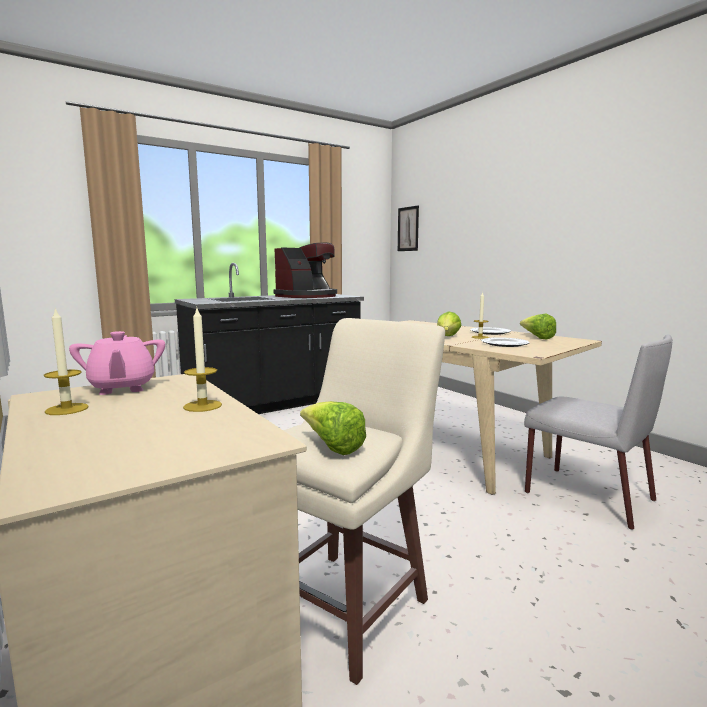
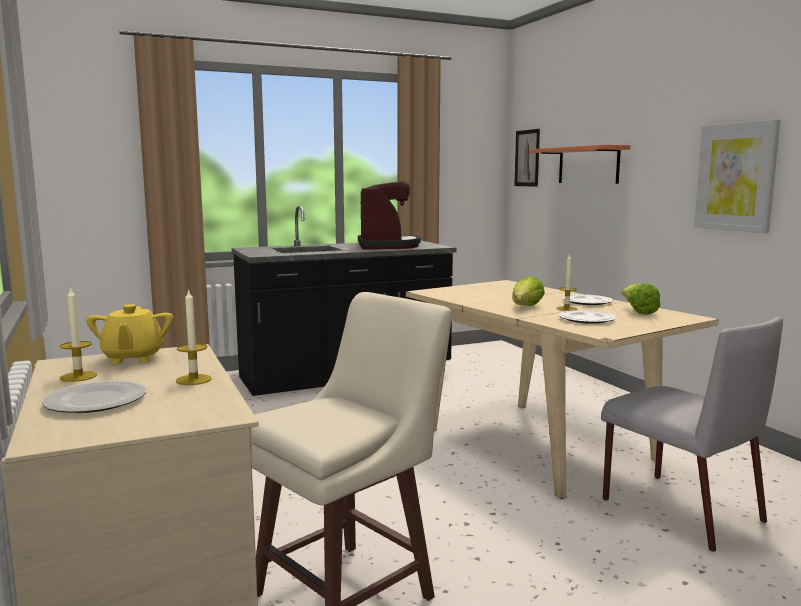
camera: 10 degrees right, 0 degrees up
(100, 434) = (97, 401): none -> plate
(122, 388) = (133, 358): pink teapot -> yellow teapot
(307, 296) = (387, 246): coffee machine -> coffee machine turned 60 degrees counterclockwise
(332, 447) = (319, 426): lettuce -> none
(462, 231) = (588, 165): none -> shelf
(591, 234) = (736, 177): none -> picture

